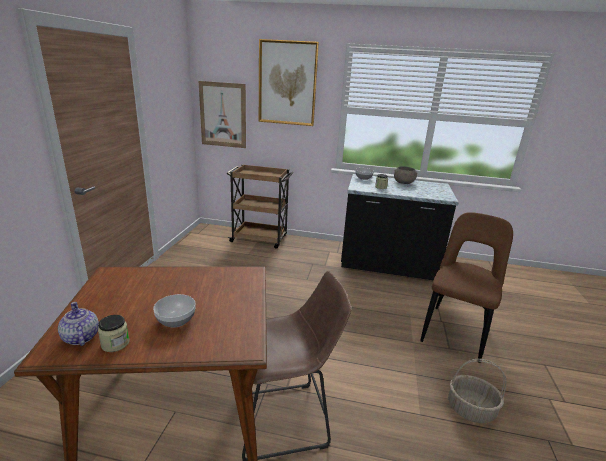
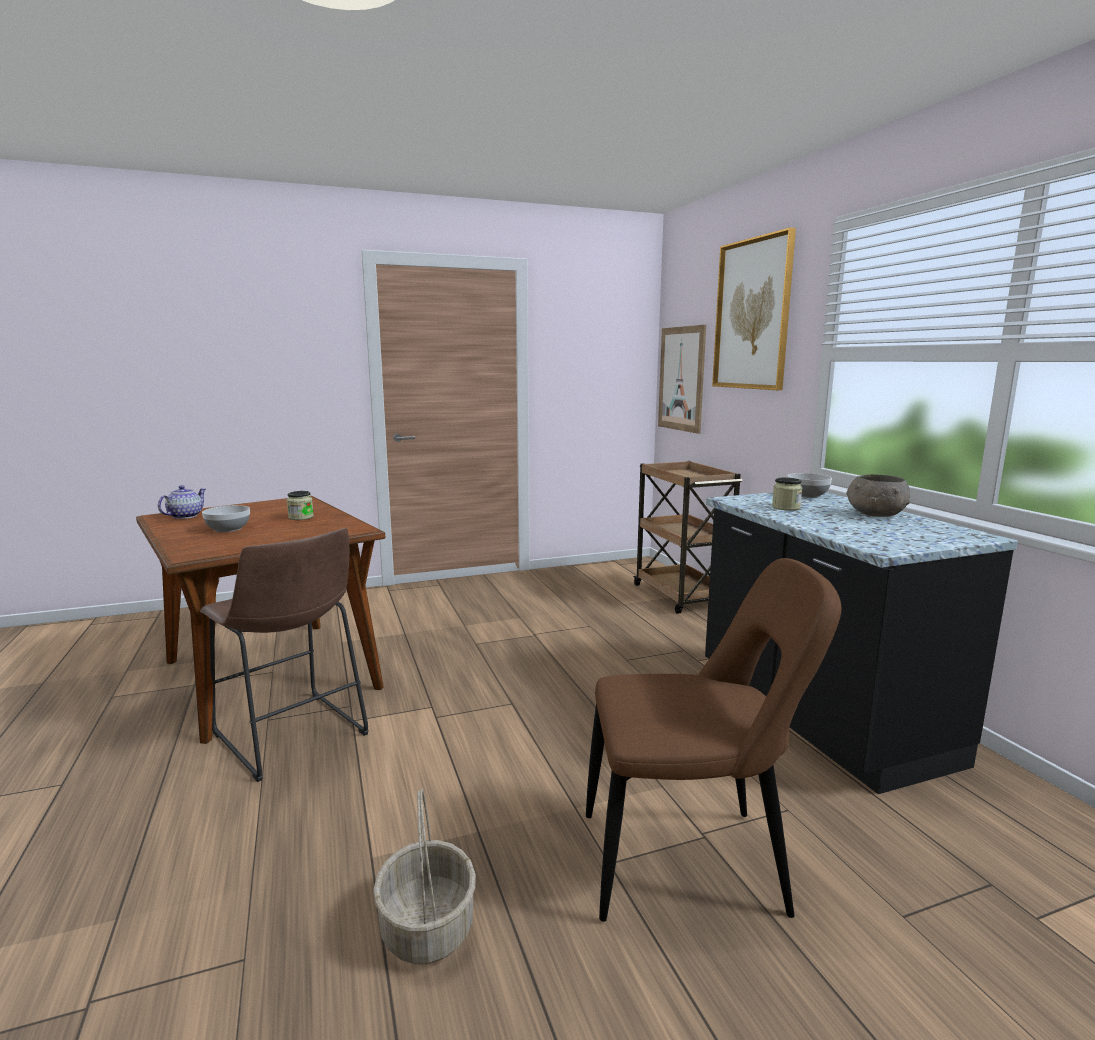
camera: 60 degrees right, 10 degrees down
(115, 343) = (179, 524): jar -> jar (301, 517)

